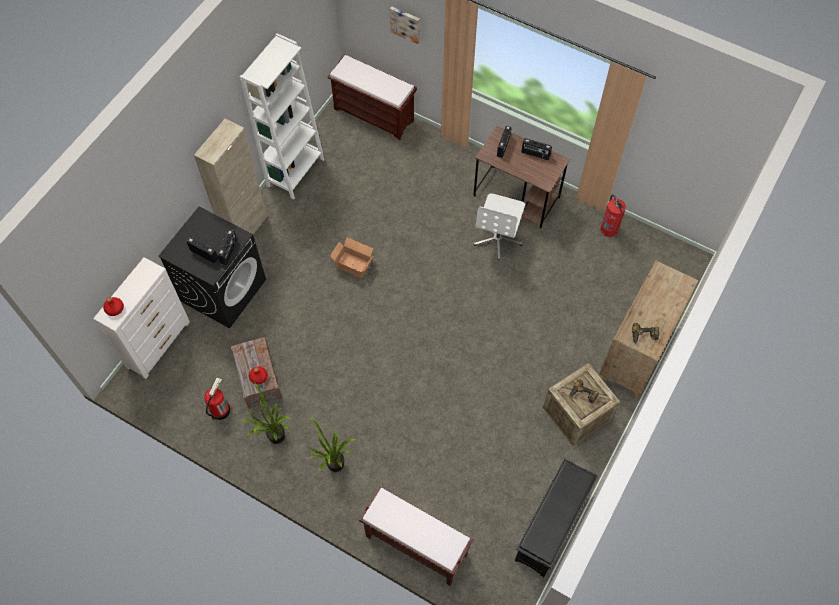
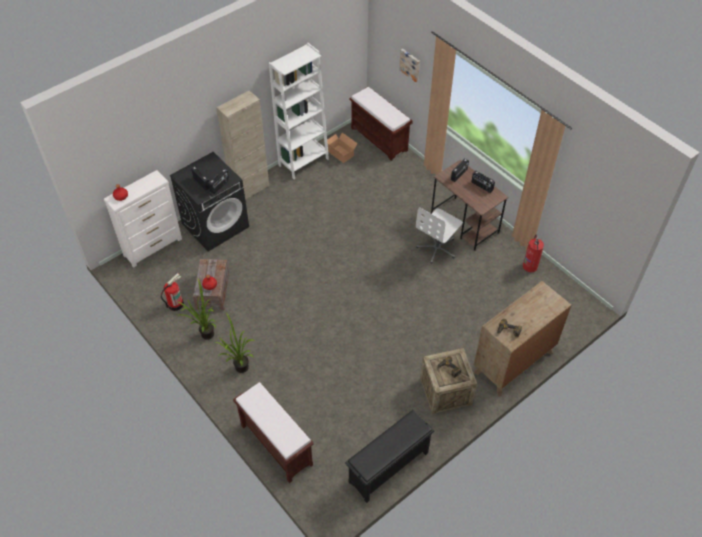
camera: 20 degrees right, 10 degrees down
(353, 263) = (318, 234): cardboard box -> cardboard box (341, 153)

